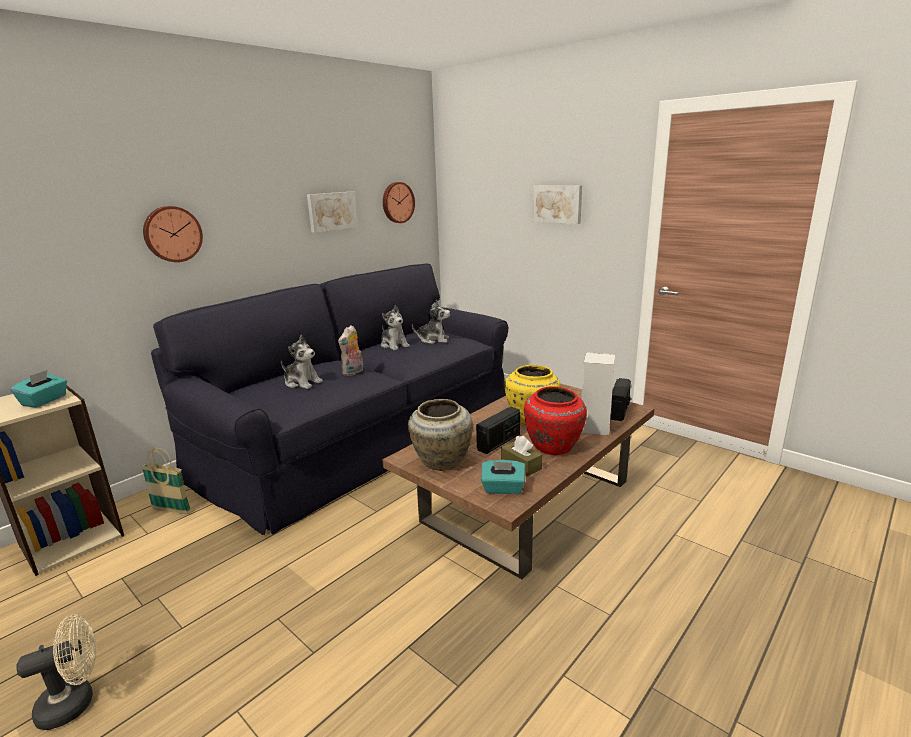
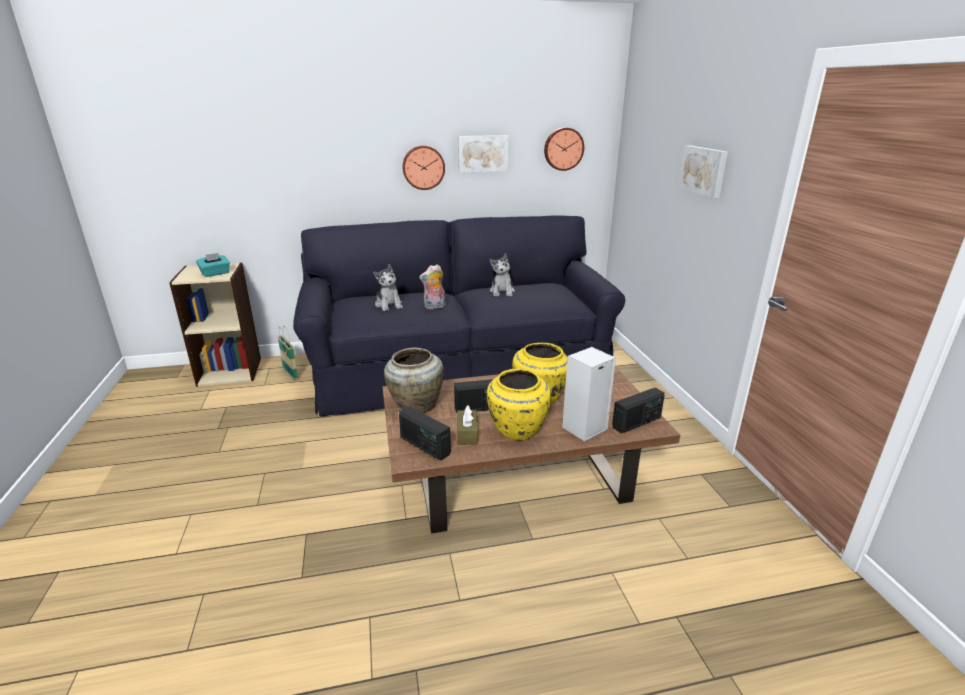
camera: 35 degrees right, 5 degrees up
(75, 702) = (142, 466): beige fan -> none
(172, 234) = (330, 163): wall clock -> wall clock (423, 167)
(433, 340) = (540, 295): plush toy -> none
(503, 489) = (424, 446): turquoise tissue box -> radio
(553, 447) = (516, 431): red vase -> yellow vase

